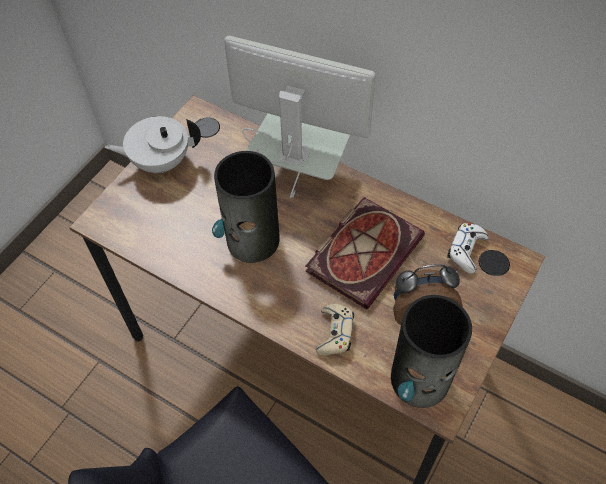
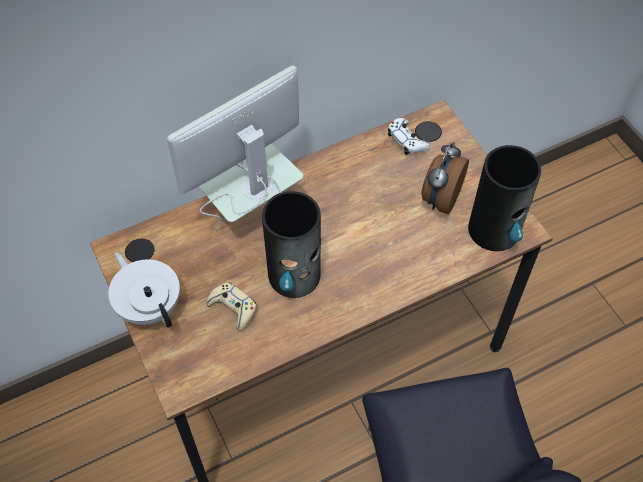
camera: 60 degrees left, 0 degrees up
(160, 161) = (150, 306): white teapot -> white teapot turned 120 degrees clockwise
(335, 333) = (421, 262): beige game controller -> beige game controller (233, 308)
(364, 251) = (361, 204): book -> none

